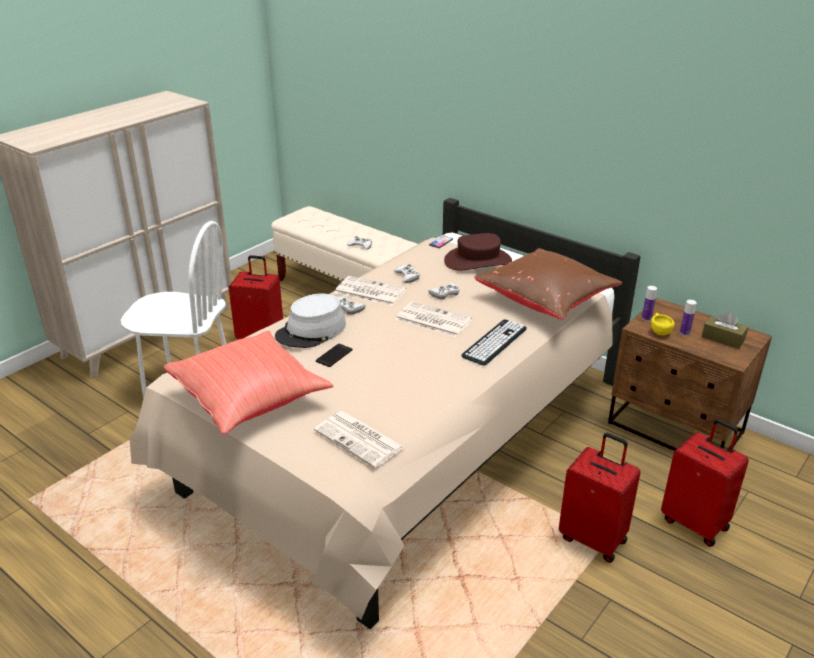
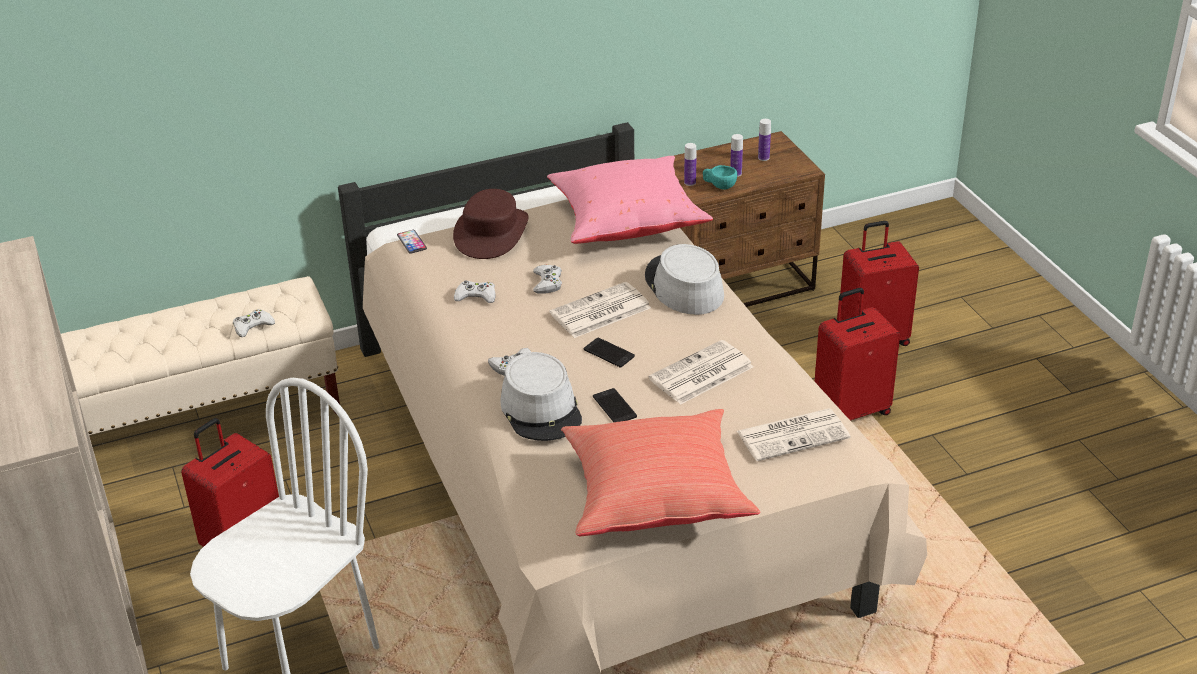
camera: 60 degrees left, 5 degrees up
(369, 292) = (487, 337): newspaper -> newspaper (700, 374)
(390, 336) = (609, 353): none -> phone
(494, 342) = (683, 286): keyboard -> grey hat
(546, 300) = (626, 222): brown pillow -> pink pillow
(659, 331) = (719, 186): yellow cup -> turquoise cup
(723, 338) = (763, 158): brown tissue box -> bottle

